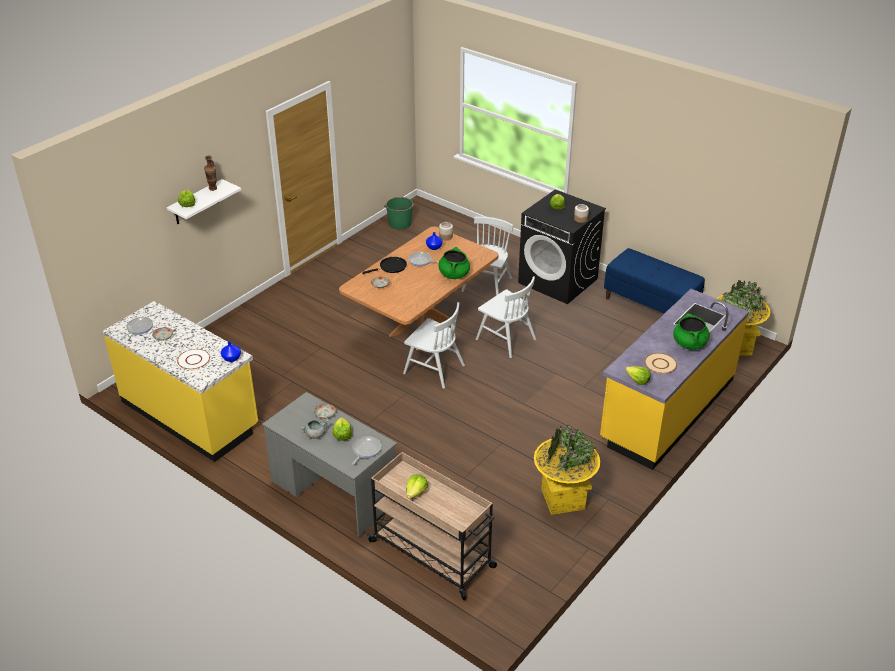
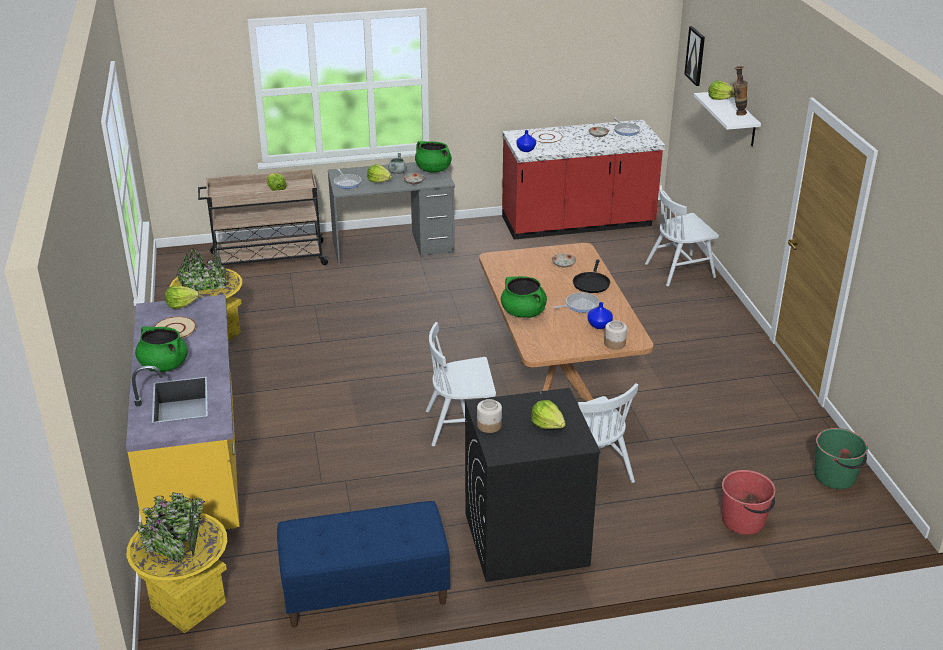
camera: 130 degrees right, 5 degrees down
(104, 233) = (695, 55): none -> picture
(190, 414) = (578, 223): yellow counter -> red counter
(289, 418) = (433, 169): none -> green cooking pot
(434, 369) = (475, 355): white chair -> white chair (680, 270)
(464, 235) = (744, 520): none -> red bucket

